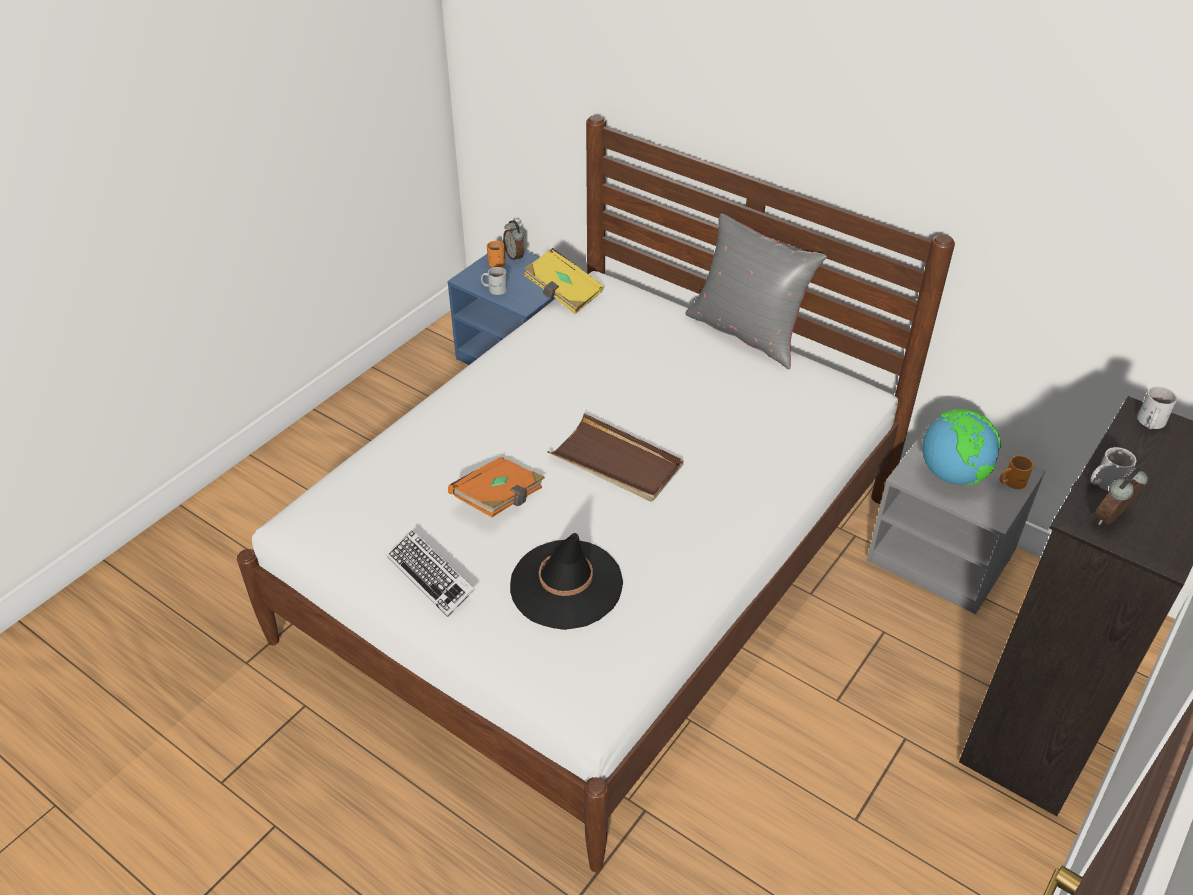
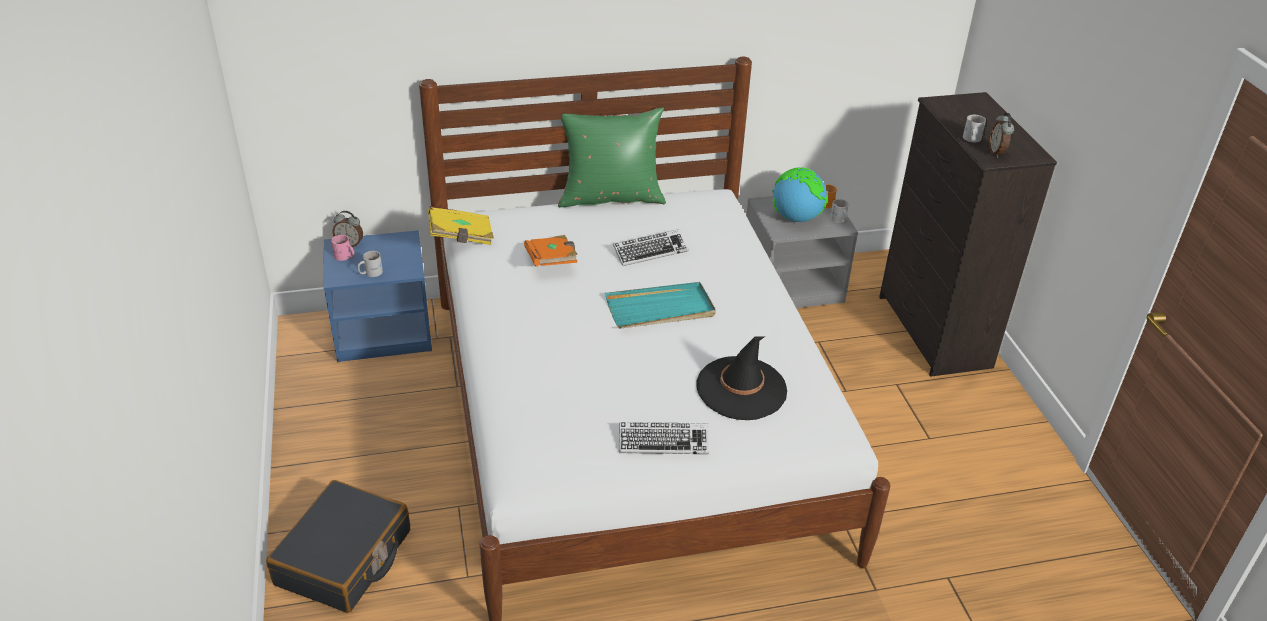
camera: 50 degrees left, 5 degrees down
(263, 510) = (344, 558): none -> black suitcase
(496, 265) = (344, 257): orange mug -> pink mug
(499, 499) = (630, 374): orange book -> orange book (552, 262)
(616, 462) = (660, 309): brown tray -> turquoise tray
(695, 404) = (650, 251): none -> keyboard
(747, 333) = (611, 197): grey pillow -> green pillow
(1149, 422) = (944, 104): white mug -> white mug (839, 220)

